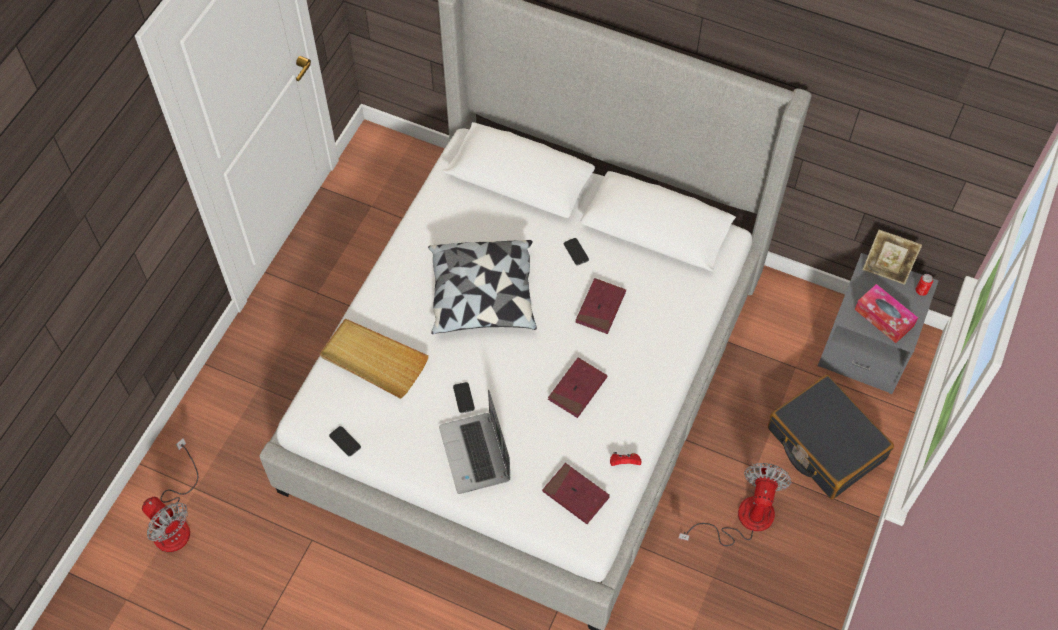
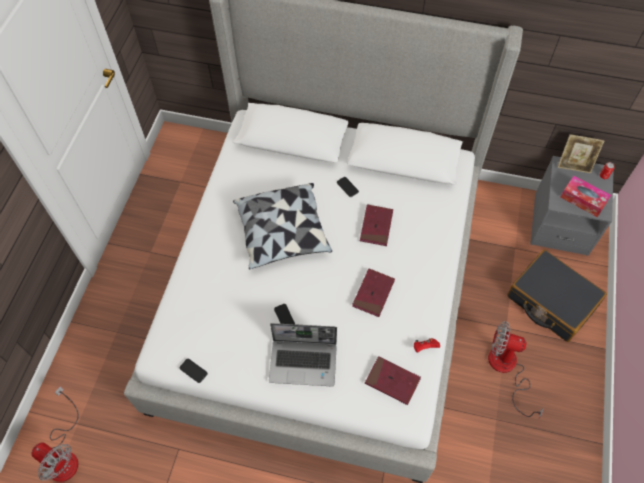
camera: 10 degrees left, 0 degrees up
(373, 360) = (205, 298): beige tray -> none
(476, 454) = (304, 362): laptop -> laptop turned 60 degrees counterclockwise
(743, 519) = (507, 369): fan -> fan turned 75 degrees counterclockwise

